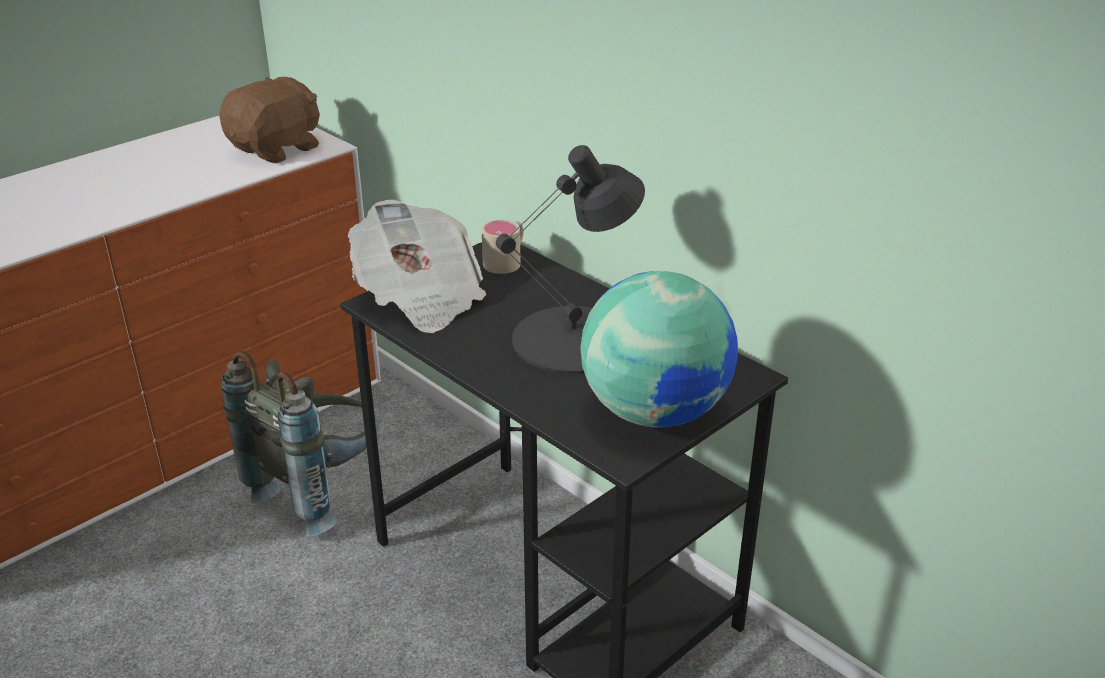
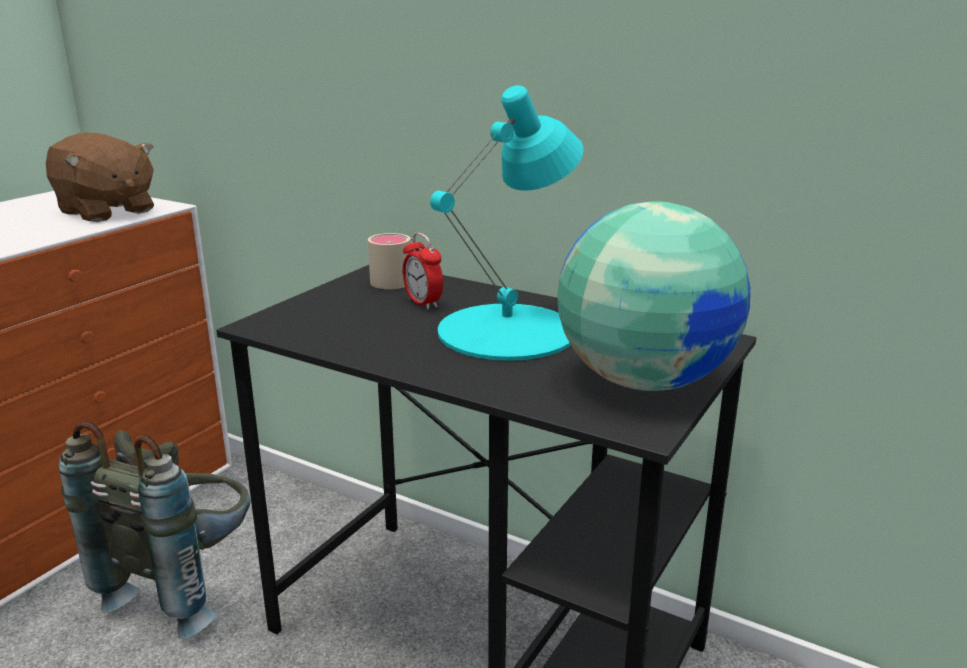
camera: 15 degrees left, 10 degrees down
(277, 149) = (106, 212): brown plush toy -> brown plush toy turned 105 degrees clockwise
(419, 297) = (312, 315): newspaper -> none
(517, 295) = (423, 303): none -> alarm clock
(574, 339) = (509, 331): black table lamp -> turquoise table lamp

